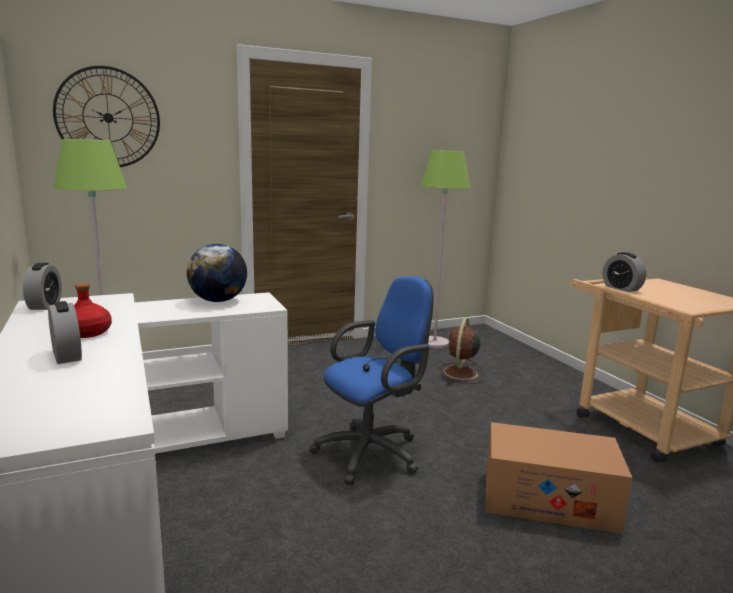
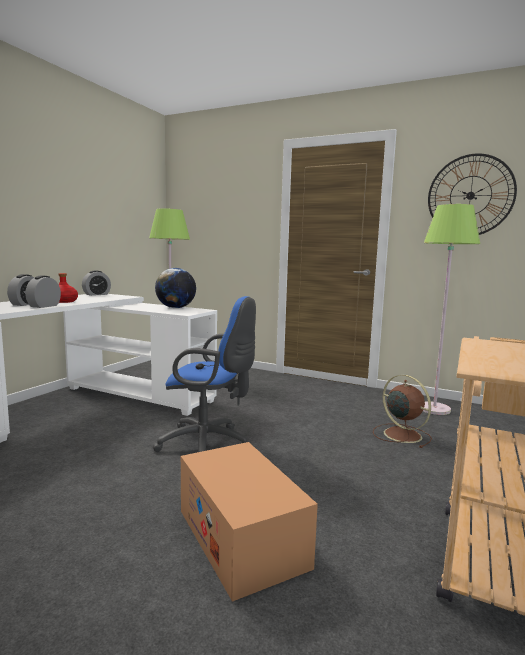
camera: 50 degrees right, 5 degrees down
(108, 117) = (207, 200): wall clock -> wall clock (470, 195)
(460, 374) = (401, 434): brown fan -> brown fan turned 75 degrees clockwise
(621, 288) = (480, 344): alarm clock -> alarm clock (44, 306)

